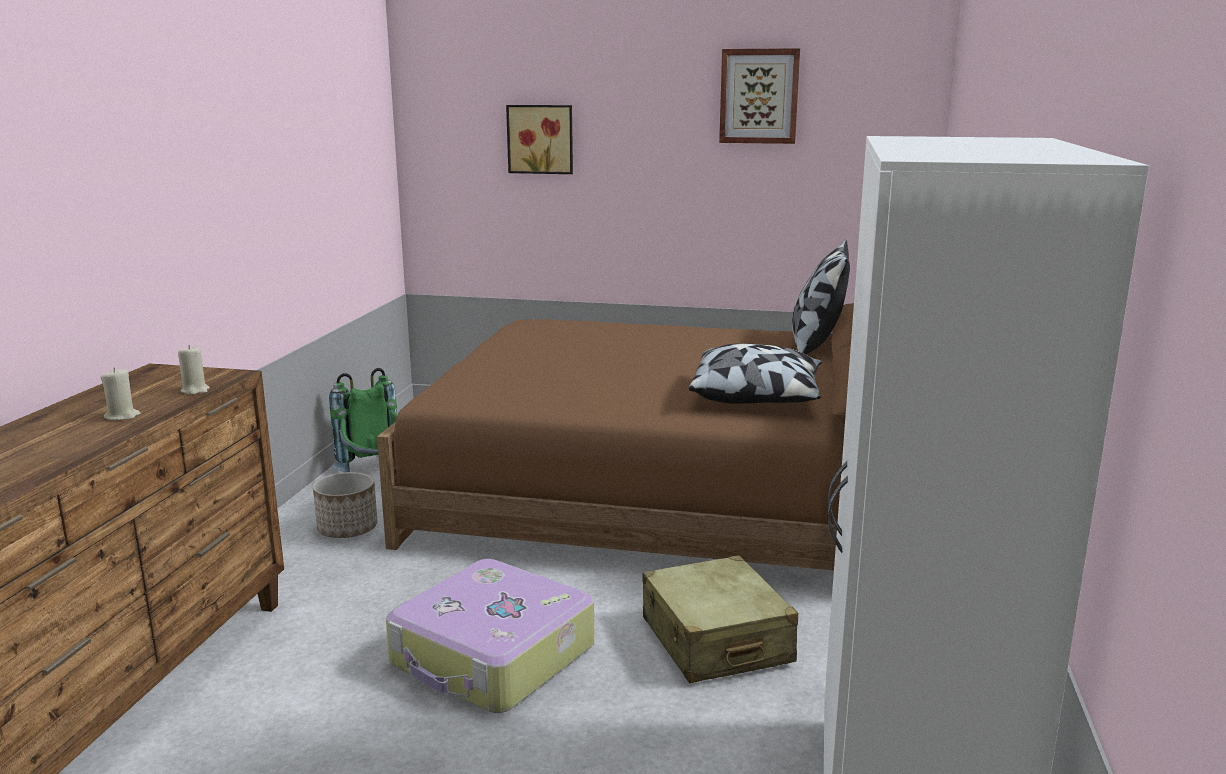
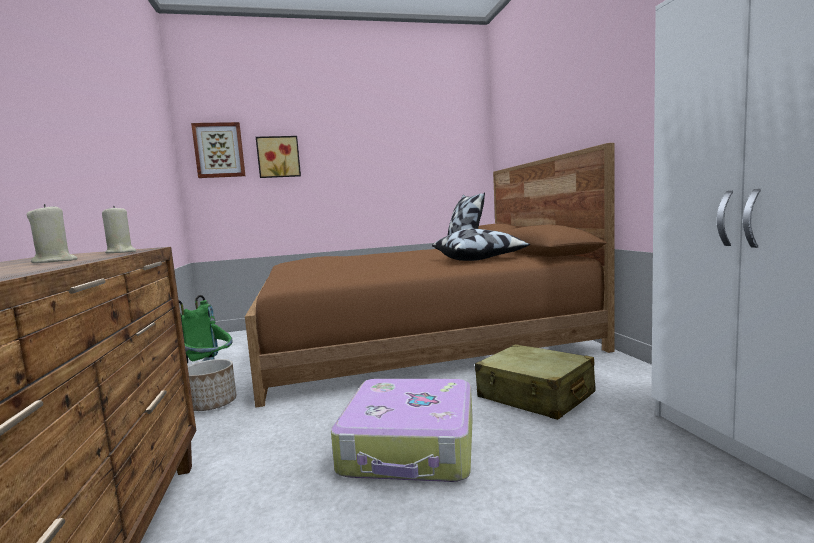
camera: 25 degrees left, 10 degrees down
(759, 96) = (401, 128): picture -> picture (219, 150)

